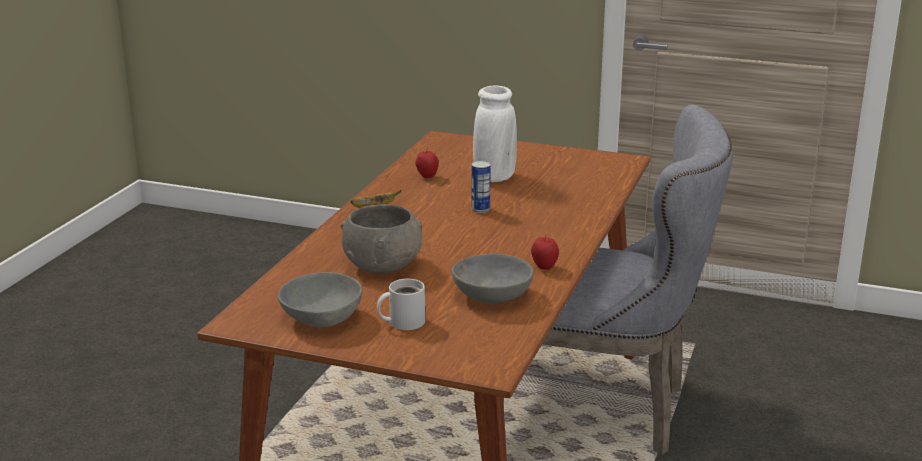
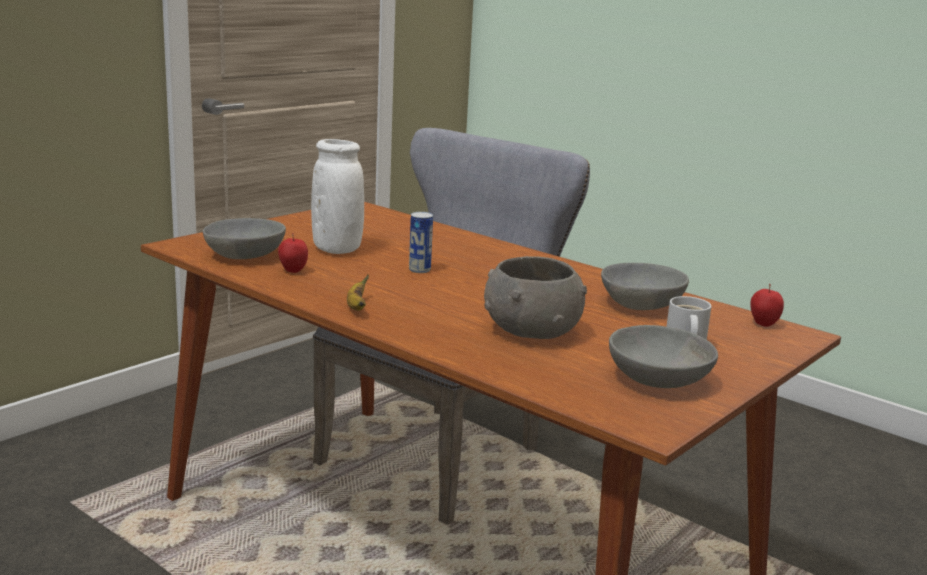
camera: 70 degrees left, 5 degrees down
(443, 158) = (244, 255): none -> grey bowl
(544, 267) = (586, 277): apple -> apple (763, 324)

